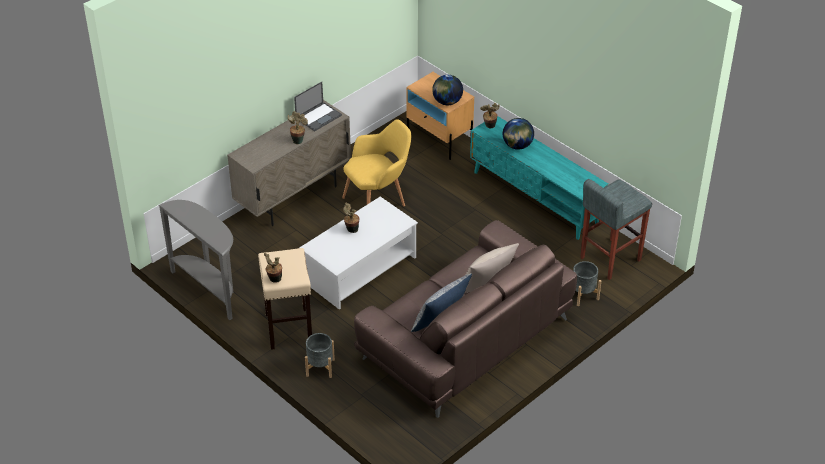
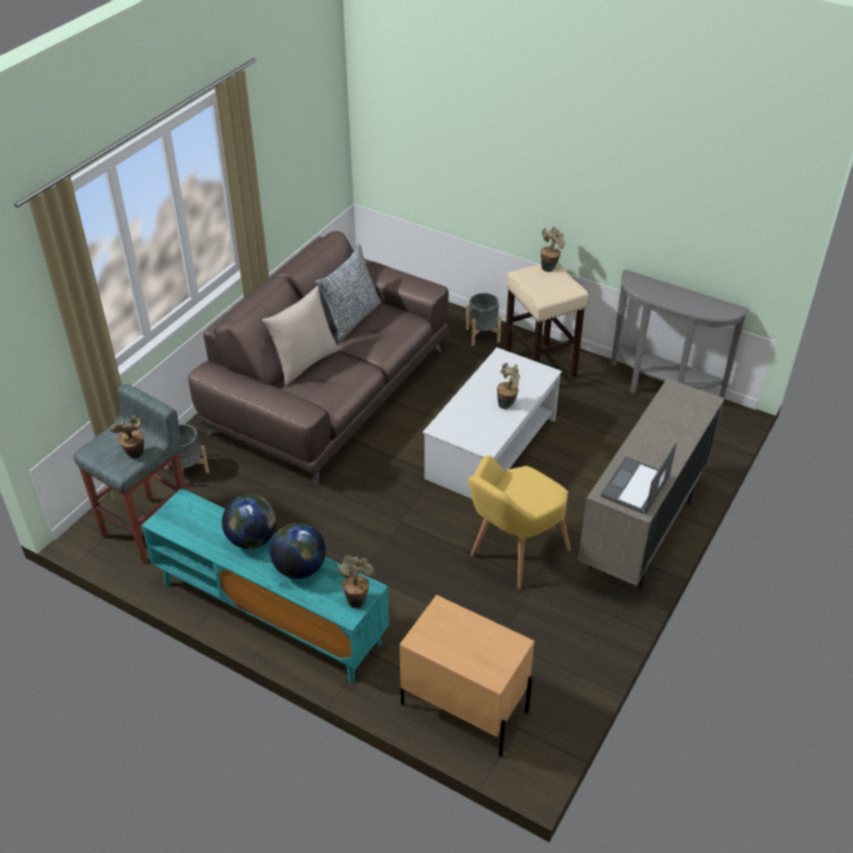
camera: 165 degrees right, 0 degrees up
(298, 140) = (639, 439): potted plant -> potted plant (134, 455)
(447, 102) = (445, 618): globe -> globe (252, 539)

